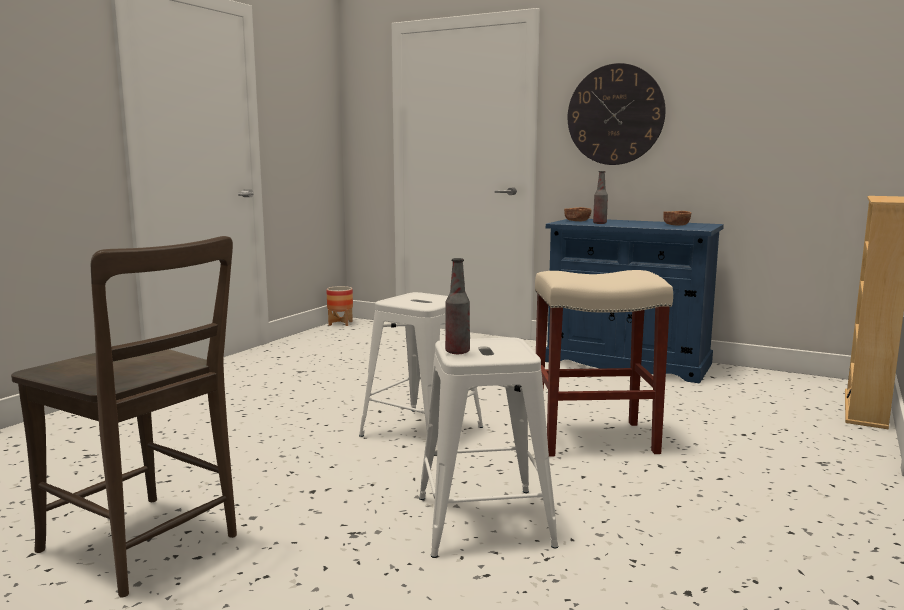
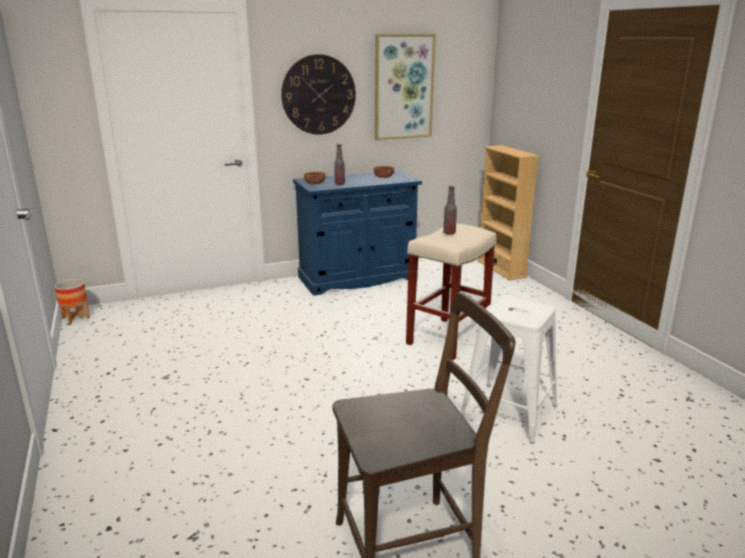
camera: 50 degrees left, 10 degrees up
(421, 431) = (364, 379): white stool -> none
(457, 352) = (517, 317): bottle -> bottle (449, 233)
(743, 104) = (403, 87): none -> picture

